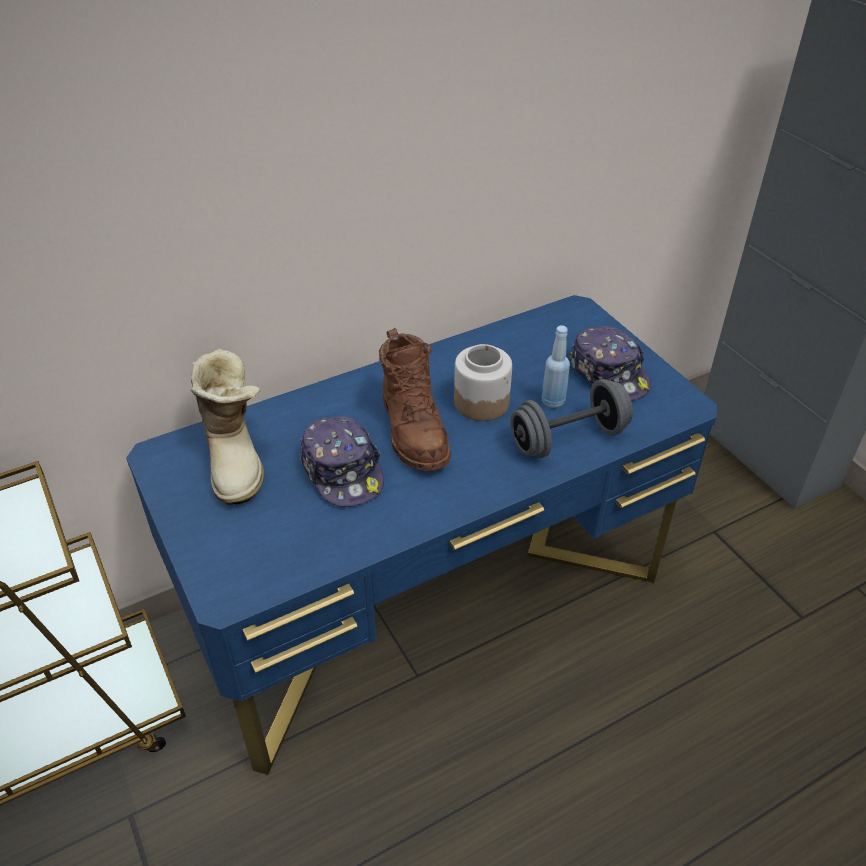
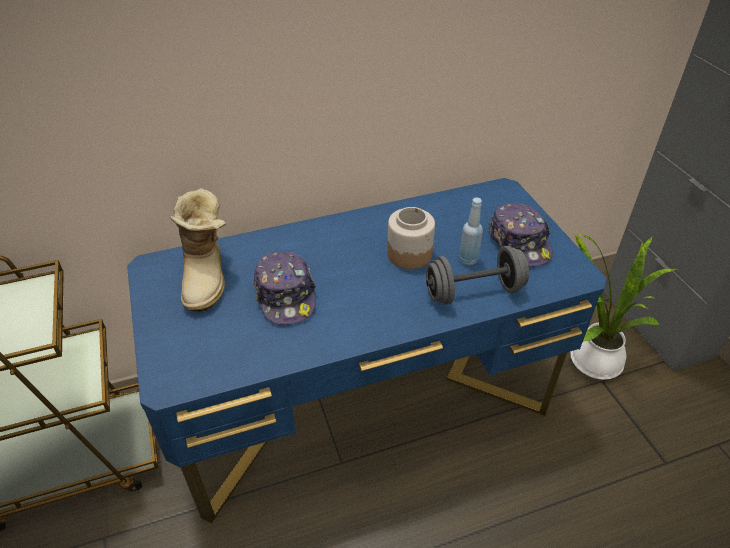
camera: 10 degrees right, 0 degrees up
(413, 430) = (349, 270): brown boot -> none
(696, 508) = (591, 360): none -> potted plant

